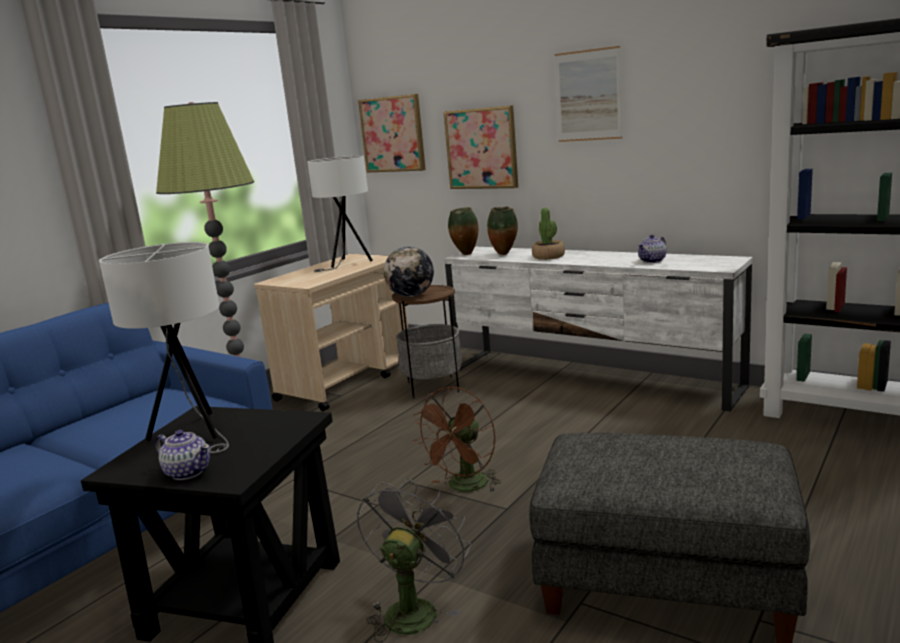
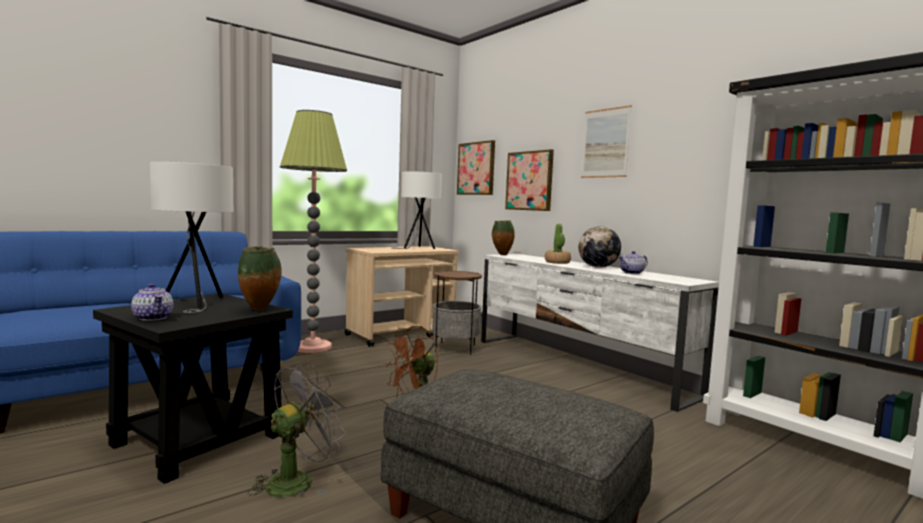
camera: 15 degrees right, 10 degrees down
(411, 296) = (447, 273): globe -> globe (598, 267)
(504, 254) = (528, 258): vase -> vase (260, 310)

